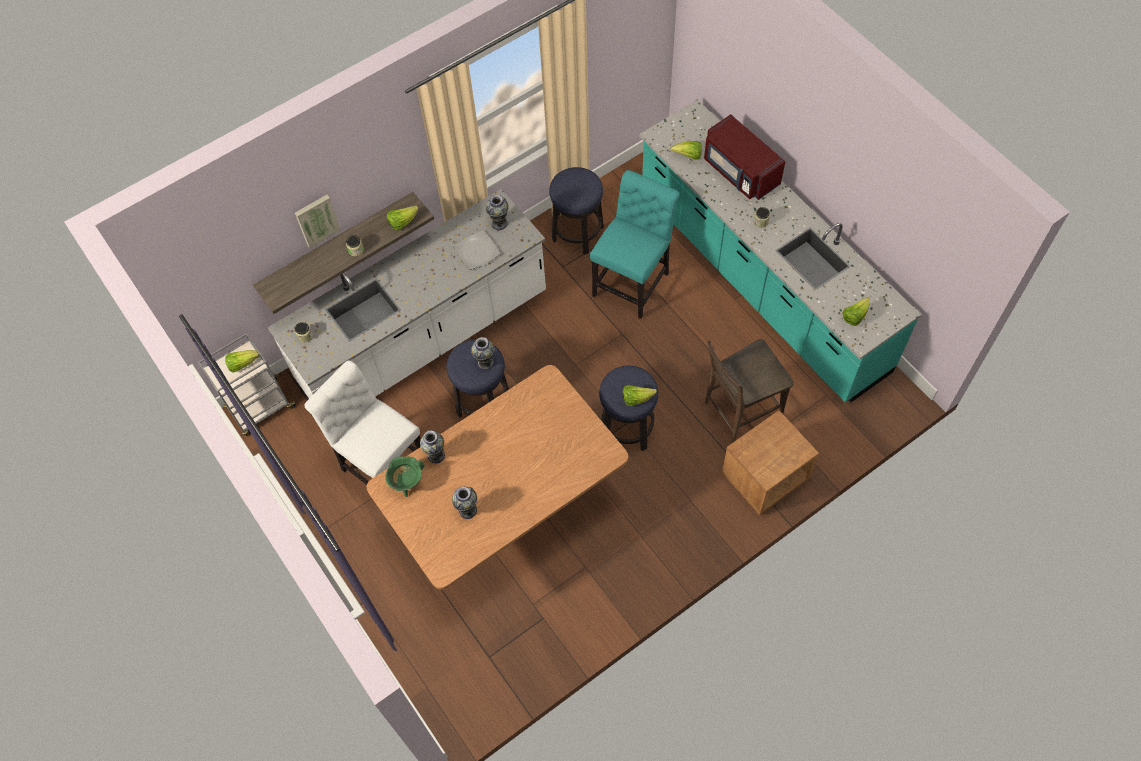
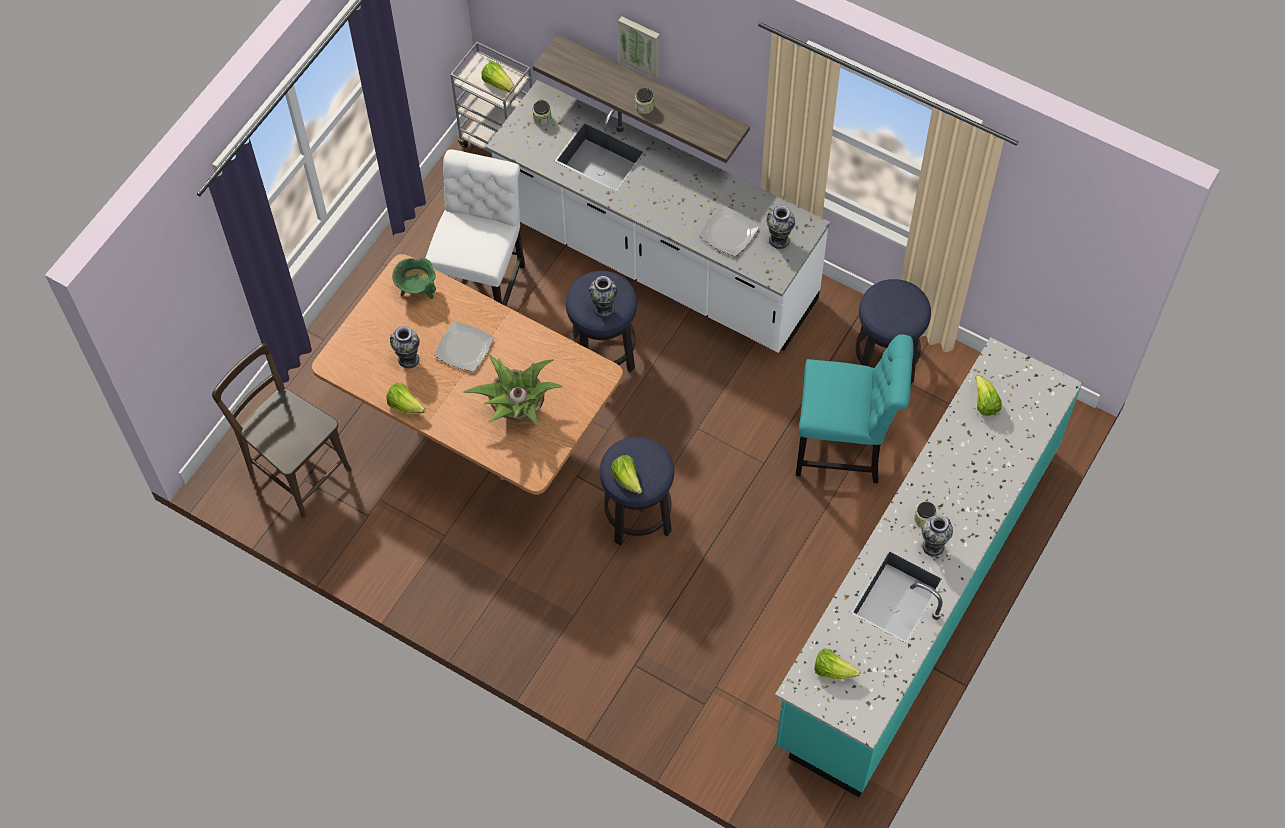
camera: 65 degrees right, 0 degrees up
(402, 222) = (702, 134): lettuce -> lettuce (405, 405)
(436, 455) = (460, 303): vase -> vase (933, 546)
(478, 467) = (463, 348): none -> plate
(552, 447) = (517, 410): none -> potted plant
(739, 412) = (716, 631): brown chair -> brown chair (296, 469)
(740, 172) = (990, 470): red microwave -> none
(764, 477) = (638, 689): brown nightstand -> none

